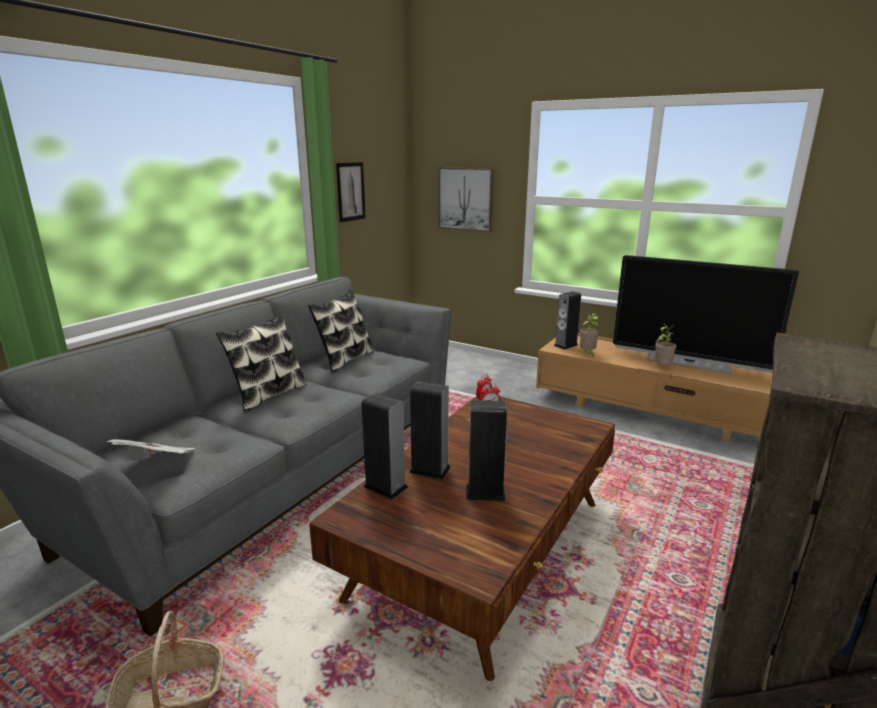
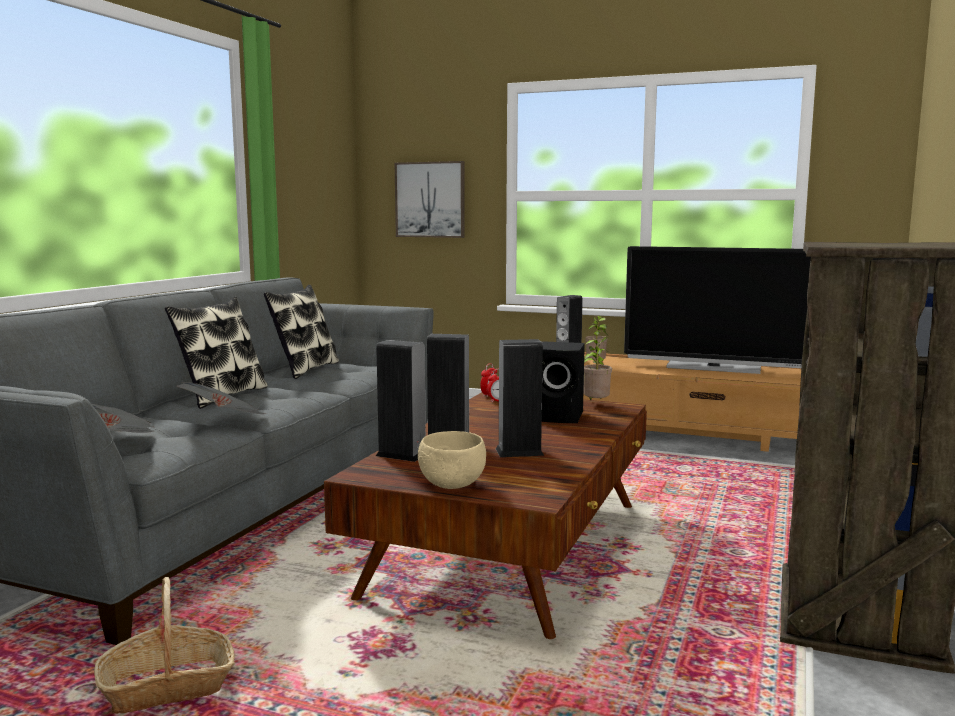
camera: 10 degrees left, 10 degrees down
(256, 434) = (225, 421): none -> newspaper
(350, 191) = (291, 183): picture -> none
(411, 542) = (451, 485): none -> beige bowl
(535, 438) = (560, 417): none -> black speaker
(662, 368) = (684, 372): potted plant -> potted plant (595, 405)

